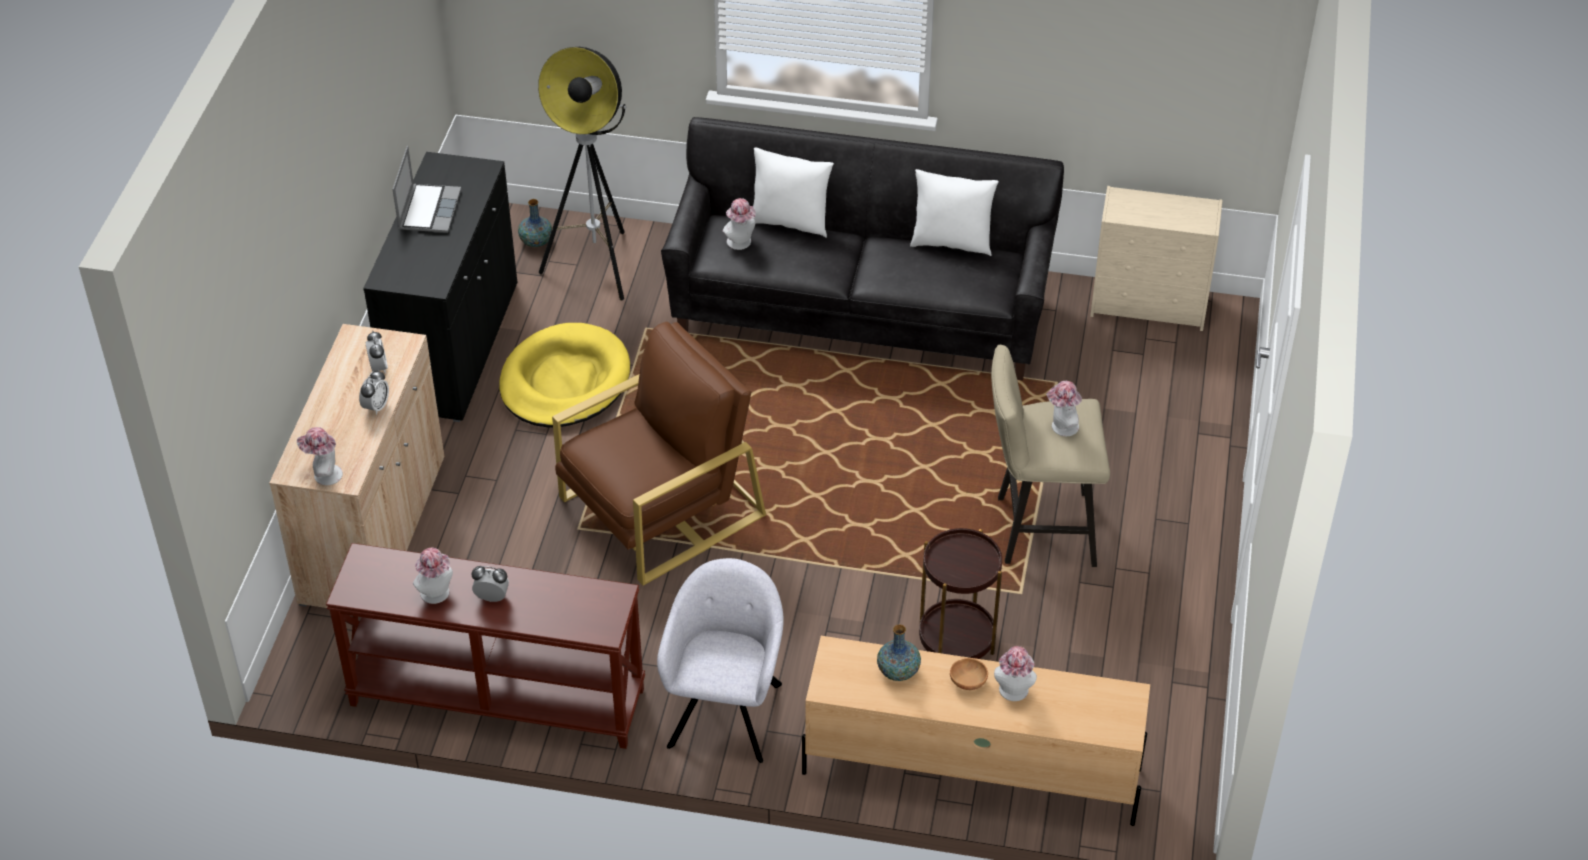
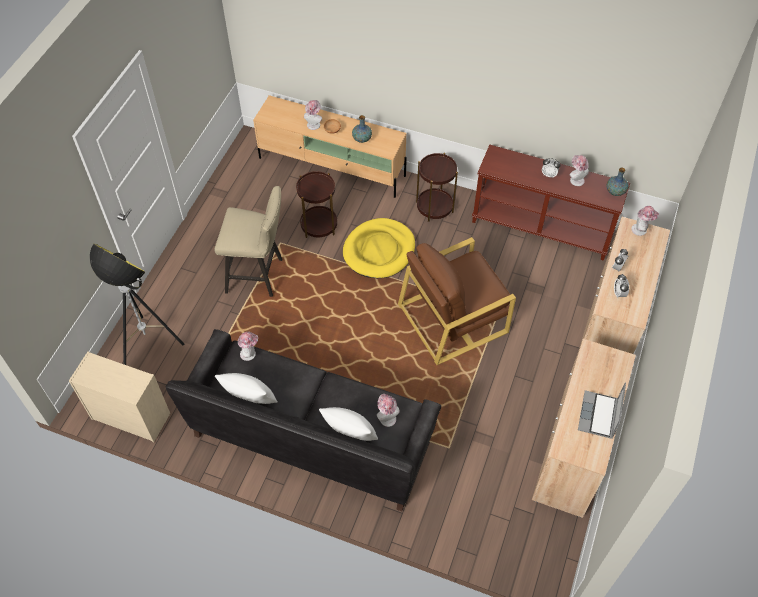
camera: 170 degrees left, 10 degrees up
(453, 347) = (572, 452): black cabinet -> beige cabinet
(536, 242) = (518, 541): vase -> vase (615, 191)
(564, 381) = (502, 413): yellow dog bed -> yellow dog bed (379, 250)
(597, 266) = (476, 509): floor lamp -> floor lamp (148, 344)
(726, 710) = (434, 207): grey armchair -> brown side table
(1061, 427) = (243, 226): hat -> hat (250, 353)

